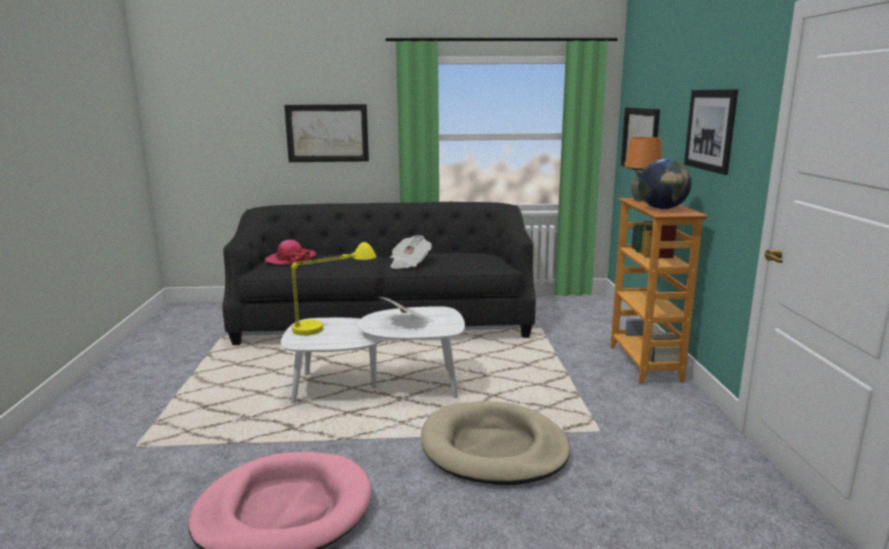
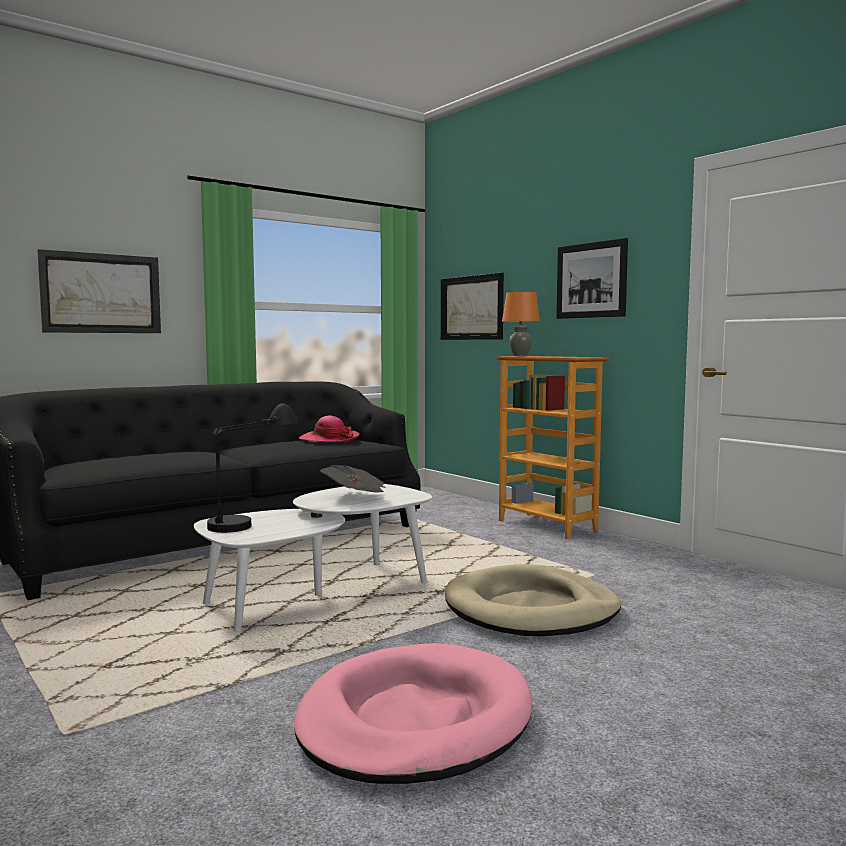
camera: 35 degrees left, 10 degrees down
(290, 259) = (99, 460): hat -> hat (329, 439)
(333, 325) = (254, 518): yellow table lamp -> black table lamp
(409, 264) = (272, 450): newspaper -> none
(662, 208) = (560, 356): globe -> none

